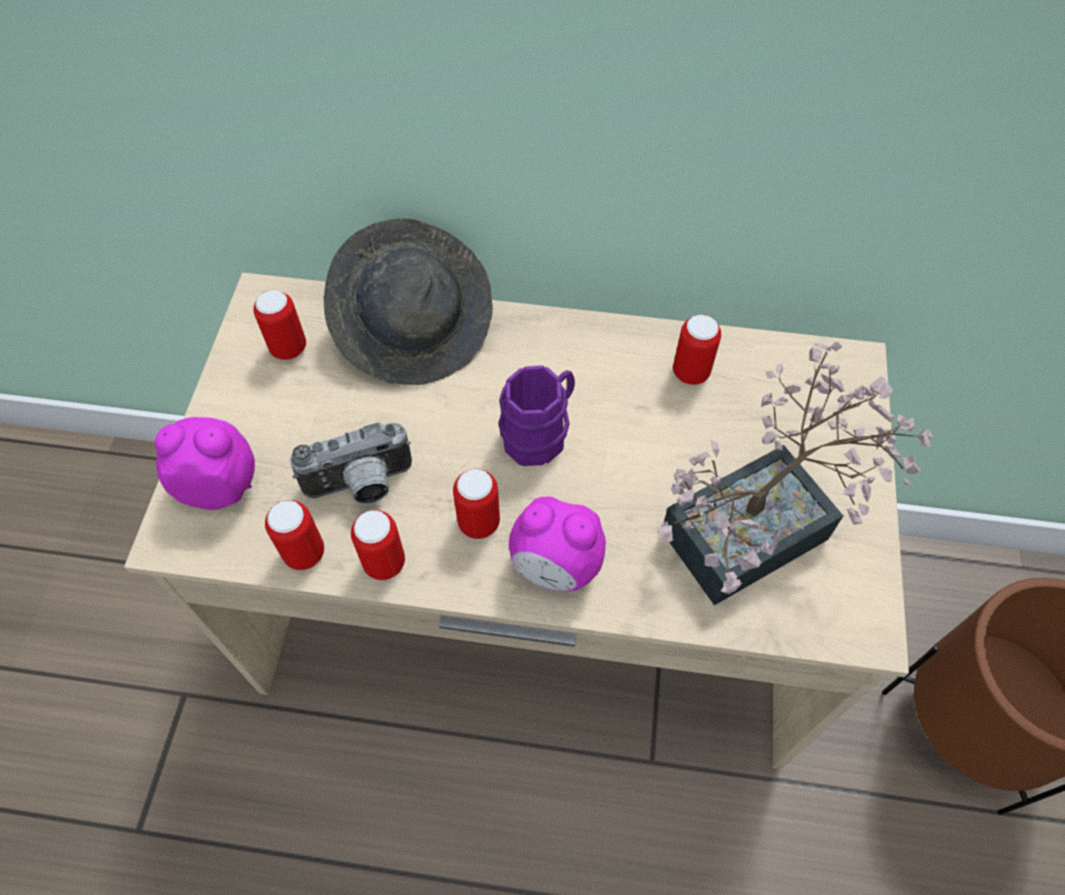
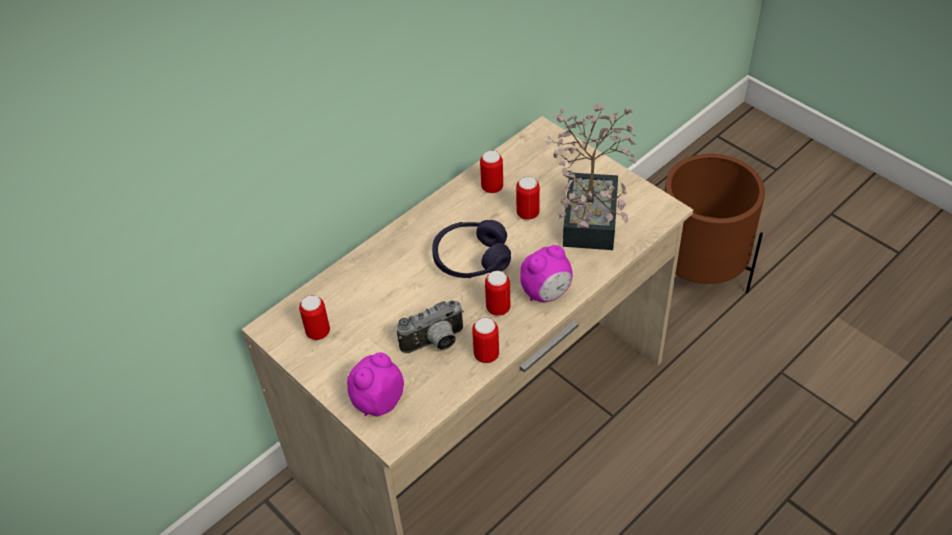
camera: 50 degrees left, 10 degrees down
(304, 553) = (452, 384): can -> can (527, 213)
(361, 486) = (435, 343): camera -> camera turned 45 degrees clockwise
(415, 327) = (359, 273): grey hat -> none
(541, 432) = (471, 259): purple mug -> purple headphones

